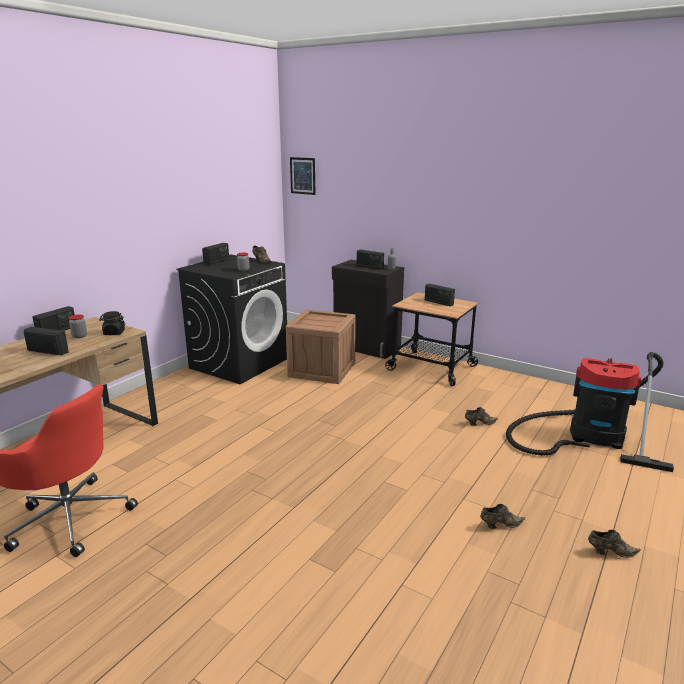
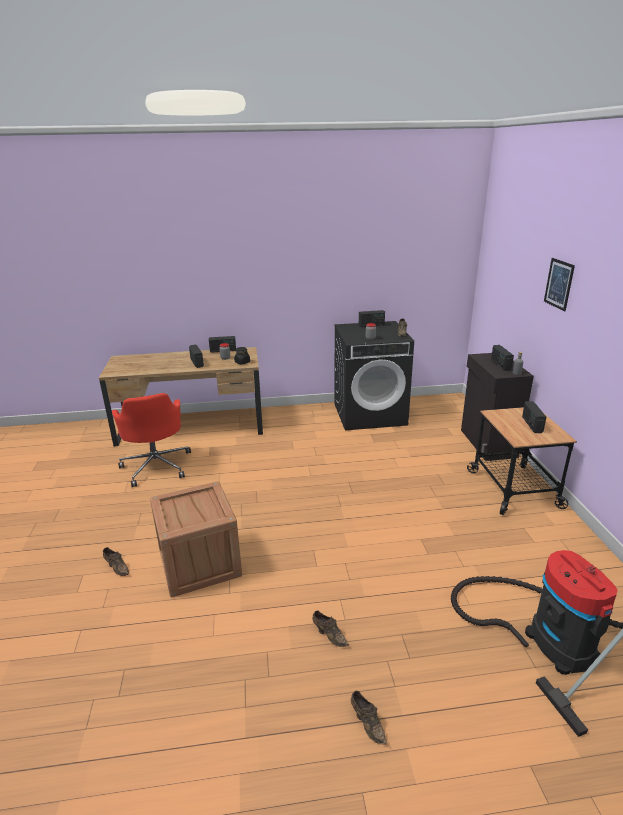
camera: 50 degrees right, 5 degrees up
(302, 176) = (490, 258): picture -> picture (559, 284)
(322, 370) = (417, 446): crate -> crate (199, 563)
(479, 423) = (463, 558): brown shoe -> brown shoe (117, 567)

